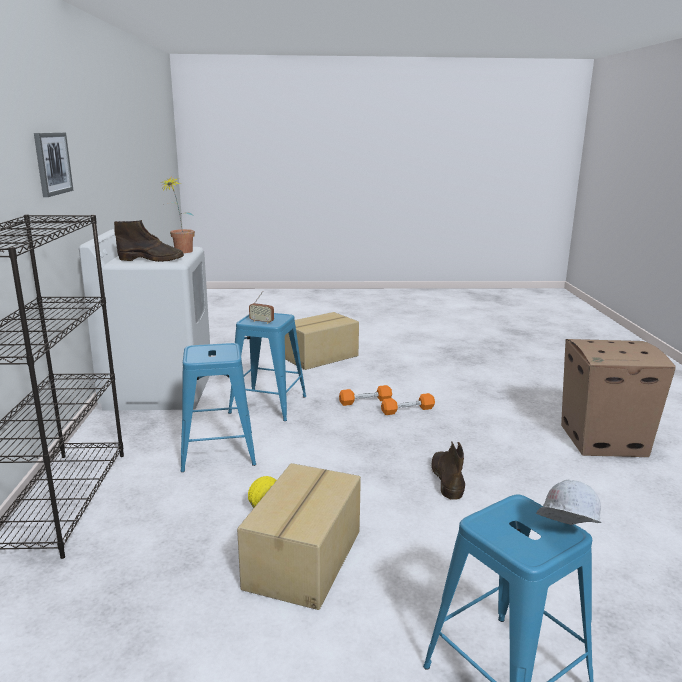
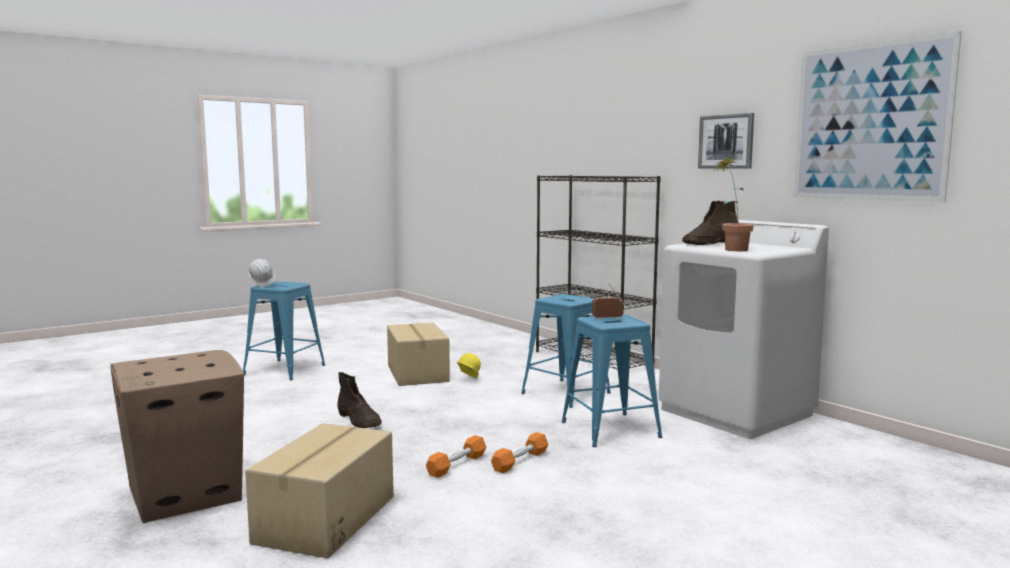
camera: 145 degrees right, 10 degrees down
(102, 145) = (869, 122): none -> picture
(321, 357) = (707, 510): cardboard box -> cardboard box (324, 519)

